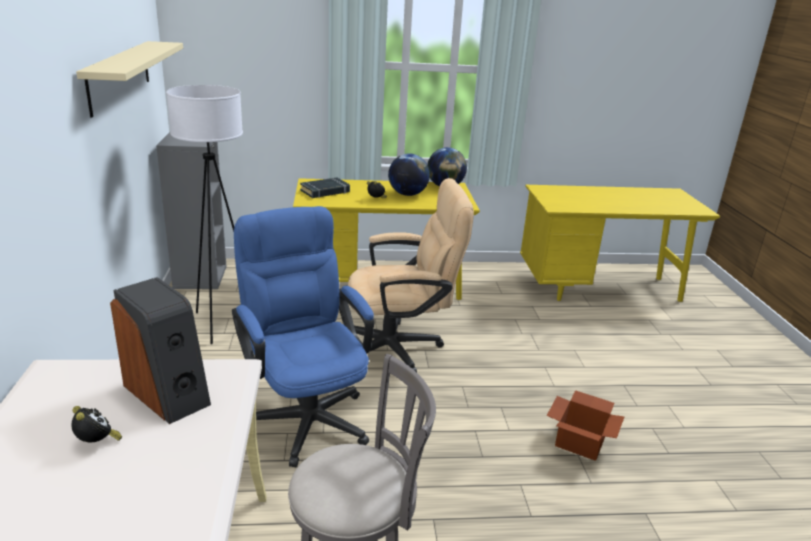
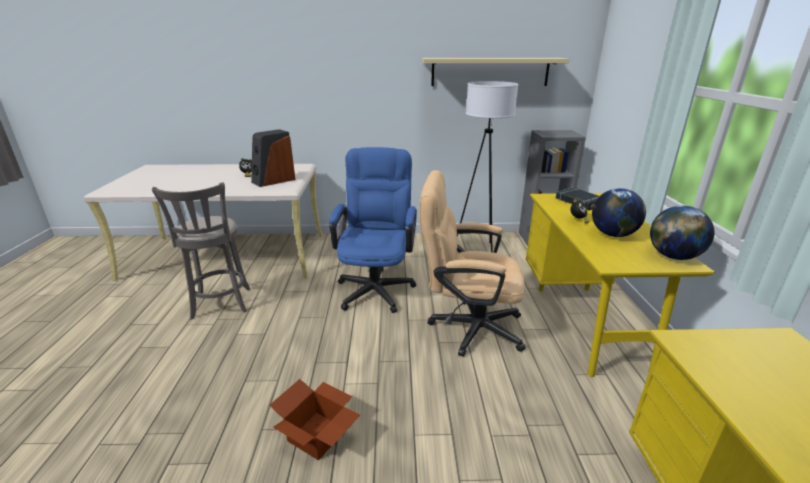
camera: 95 degrees right, 0 degrees up
(306, 414) = (376, 286): blue office chair -> blue office chair turned 60 degrees counterclockwise
(400, 348) = (467, 327): beige office chair -> beige office chair turned 105 degrees clockwise

